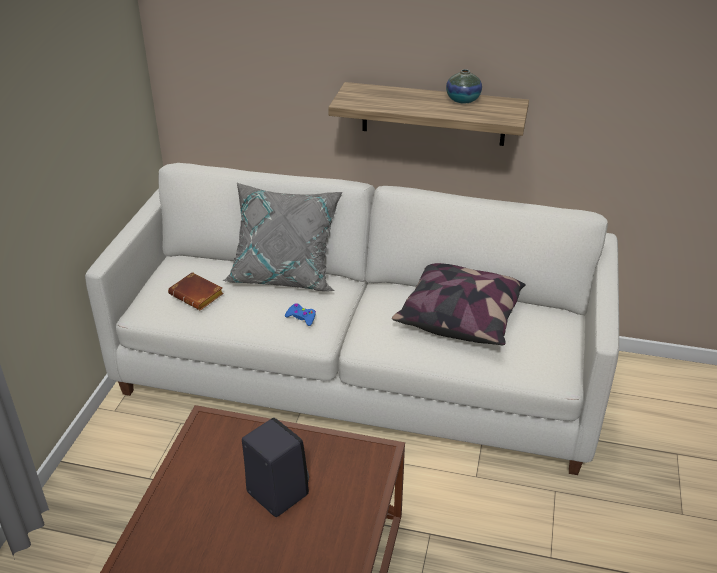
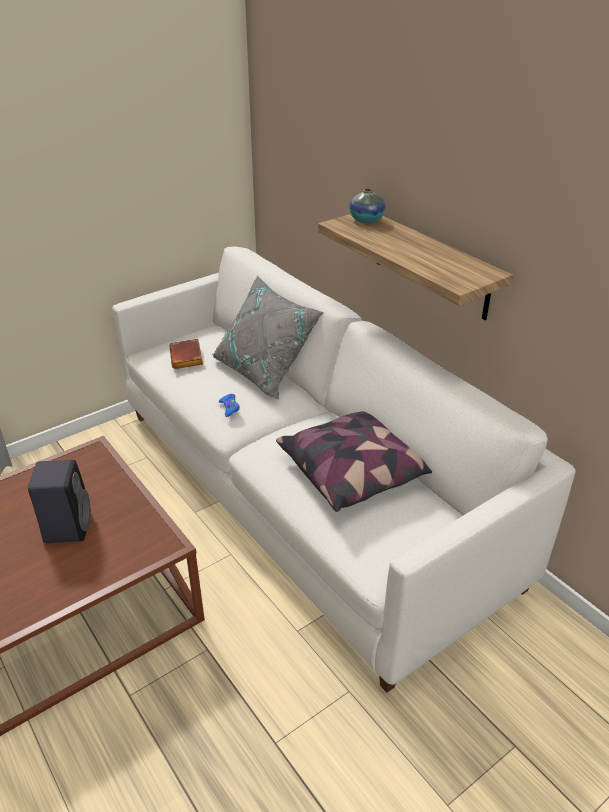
camera: 40 degrees right, 0 degrees up
(463, 100) = (443, 254): vase -> vase (366, 220)

